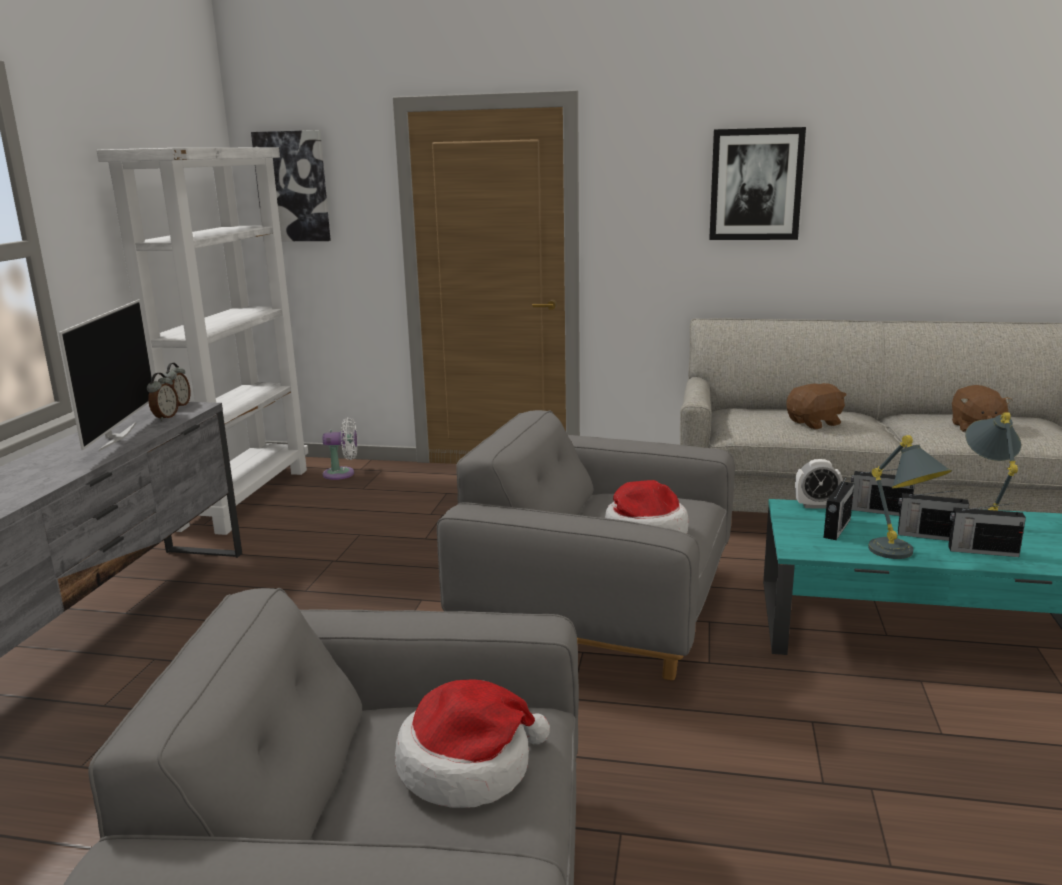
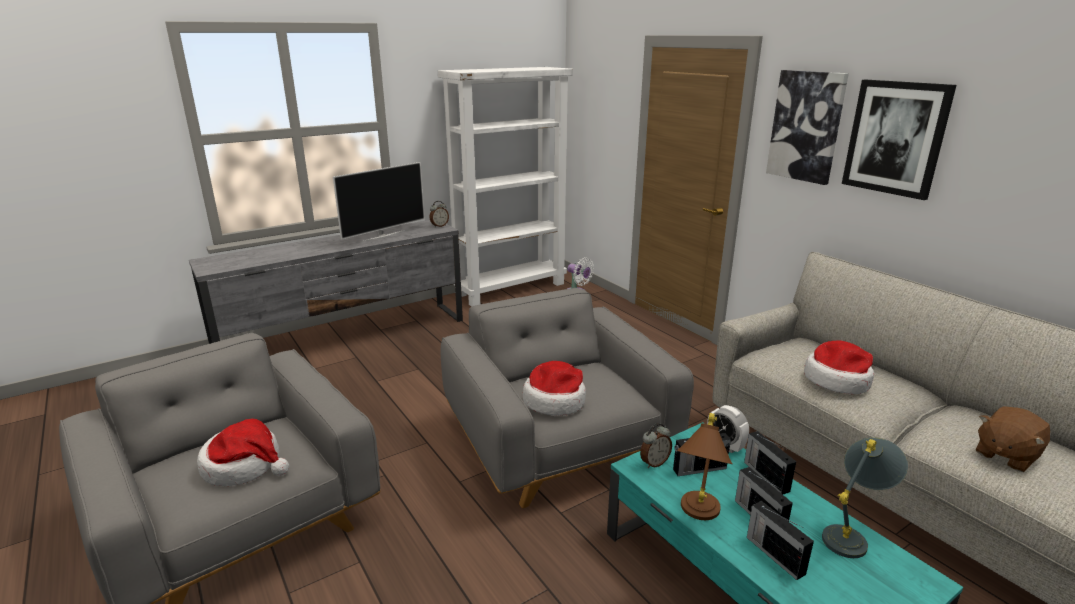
camera: 45 degrees right, 5 degrees up
(165, 417) = (420, 231): alarm clock -> alarm clock (654, 463)
(292, 186) = (589, 95): picture -> picture (806, 126)
(815, 423) = (837, 380): brown plush toy -> hat
(901, 556) = (697, 516): grey table lamp -> brown table lamp

